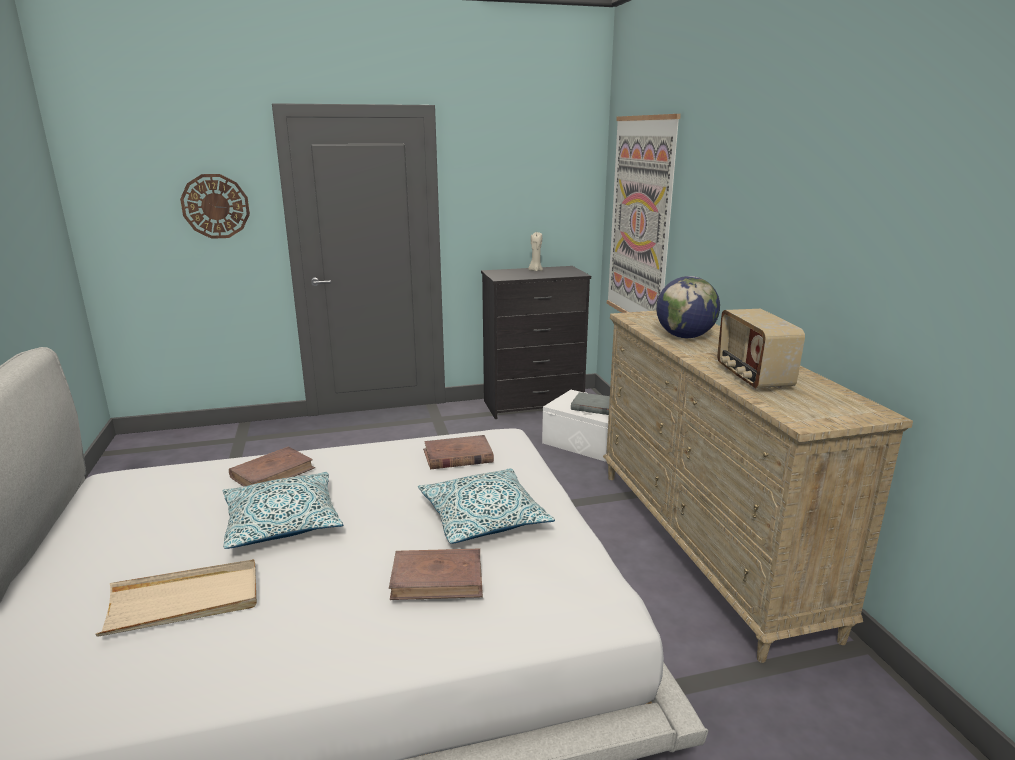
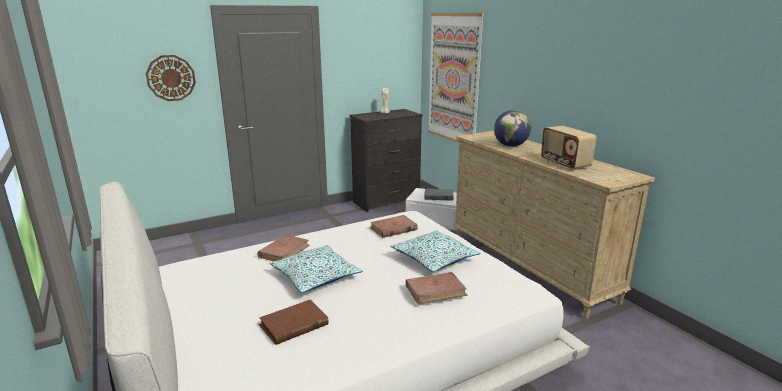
camera: 15 degrees left, 0 degrees up
(184, 602) = (293, 325): beige tray -> brown book

